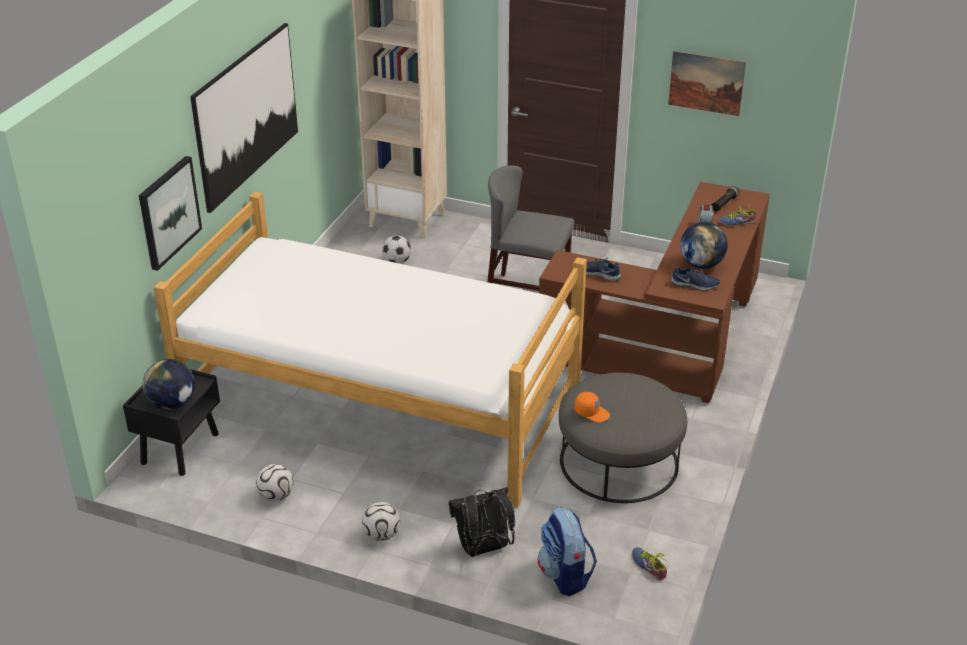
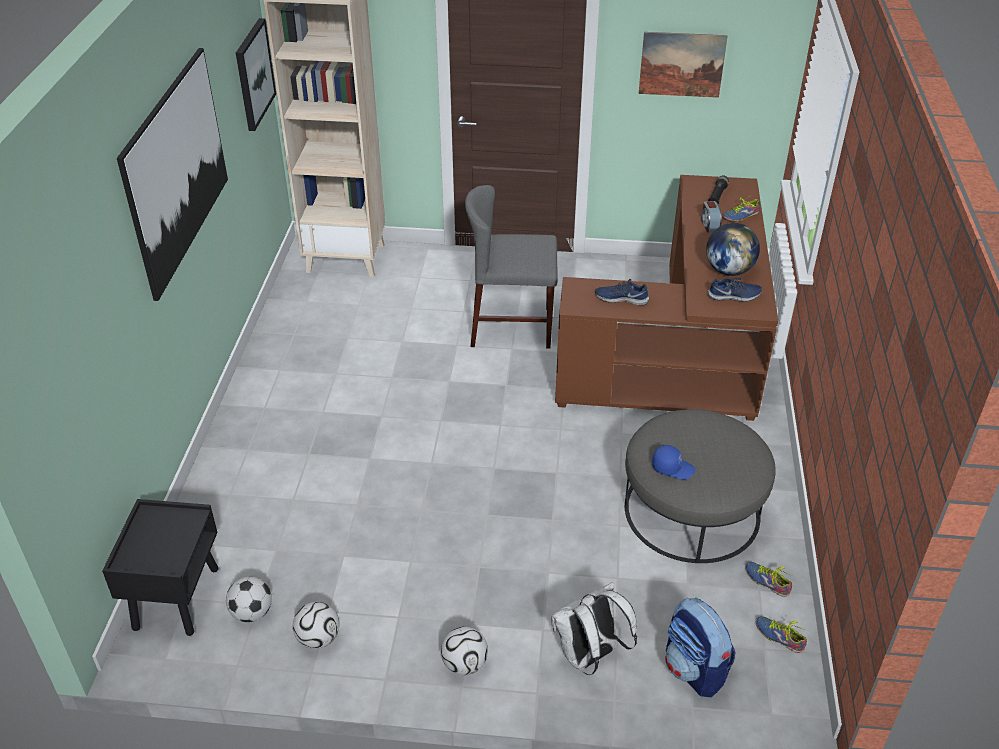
camera: 15 degrees left, 5 degrees up
(168, 212) = (114, 313): picture -> picture (253, 74)
(172, 403) = (166, 554): globe -> none
(381, 402) = (398, 487): bed -> none
(397, 262) = (353, 310): football -> football (252, 612)
(483, 549) = (589, 656): black backpack -> white backpack
(592, 412) = (672, 467): orange cap -> blue cap
(659, 524) = (767, 580): none -> shoe

